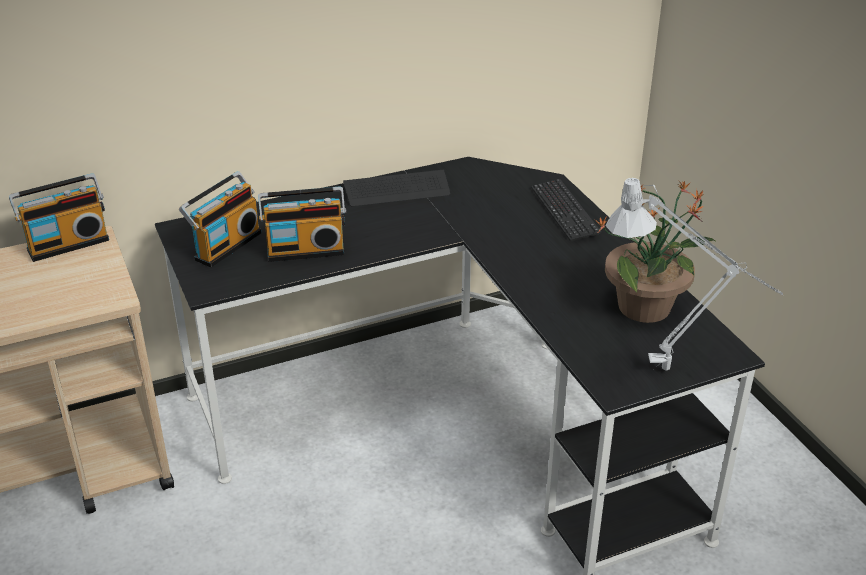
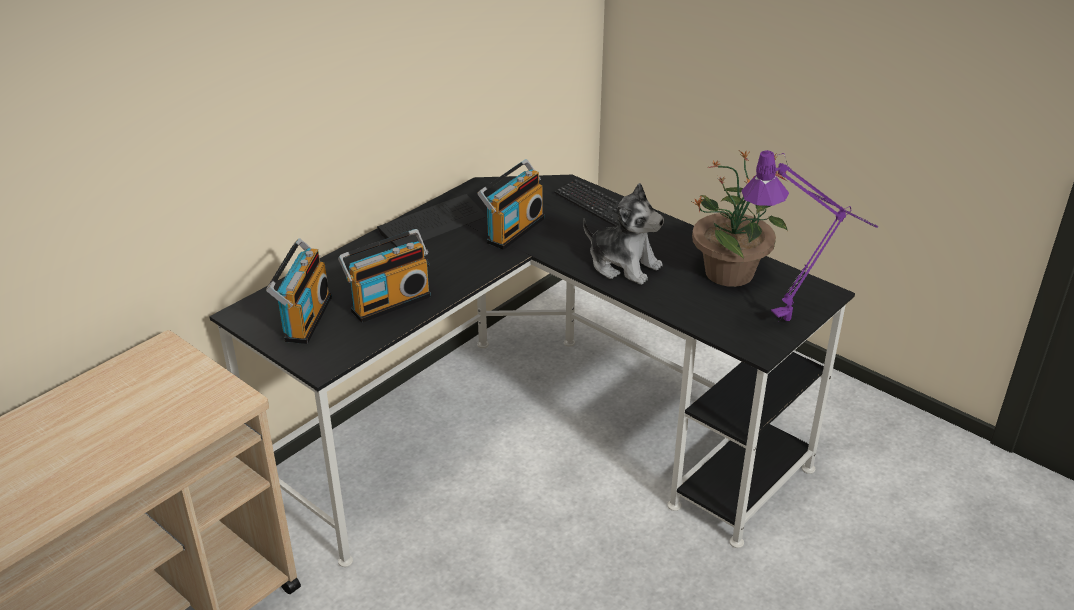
camera: 25 degrees left, 0 degrees up
(67, 244) = (136, 360): radio -> radio (513, 229)
(543, 272) = (623, 265): none -> plush toy
(677, 371) = (795, 319): grey table lamp -> purple table lamp

